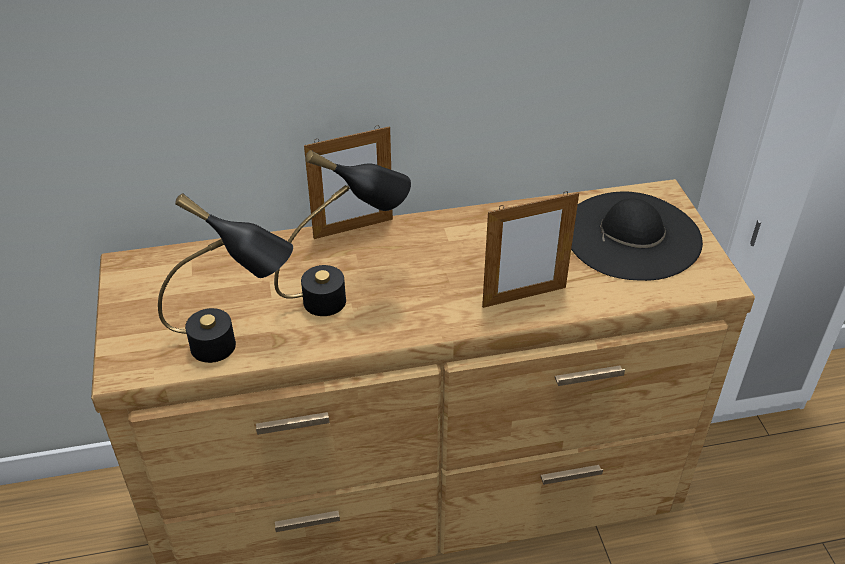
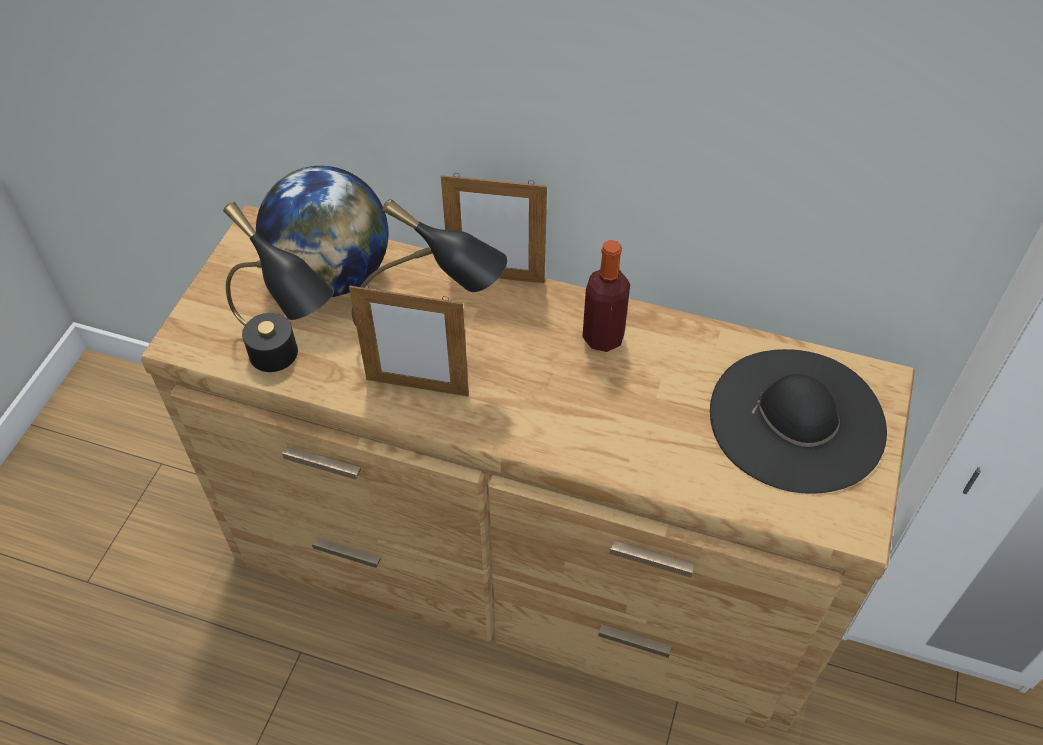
camera: 30 degrees right, 10 degrees up
(220, 275) = (332, 276): none -> globe
(463, 237) = (603, 337): none -> bottle
(524, 297) = (613, 440): picture frame -> picture frame (417, 387)

